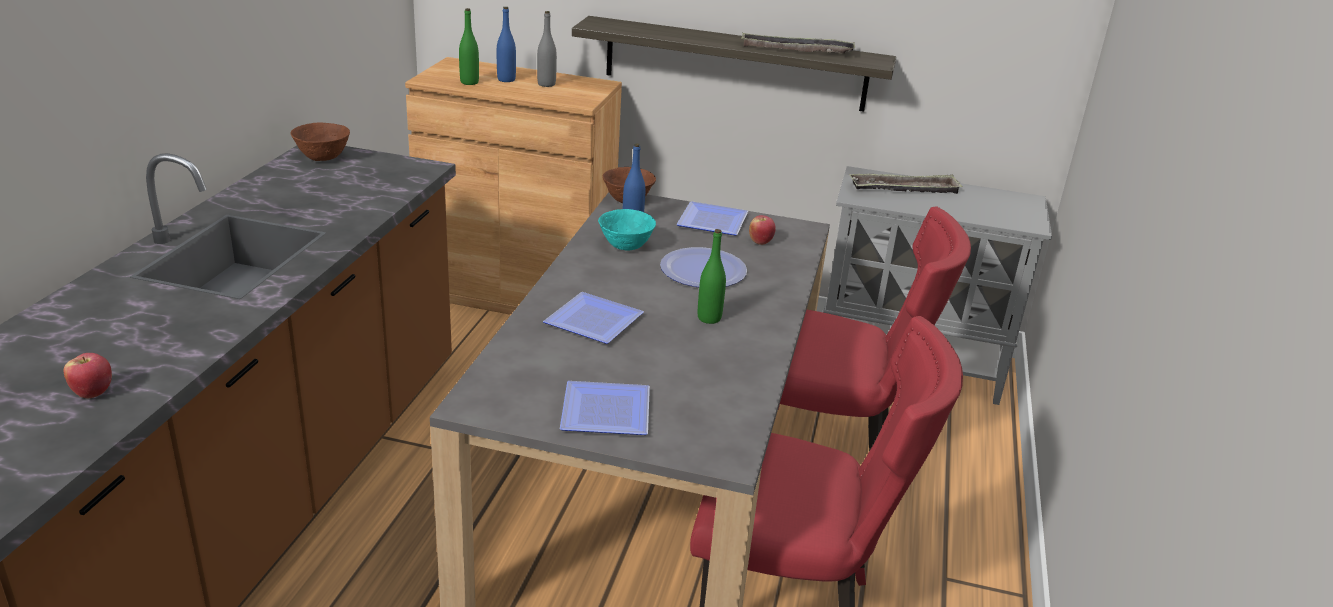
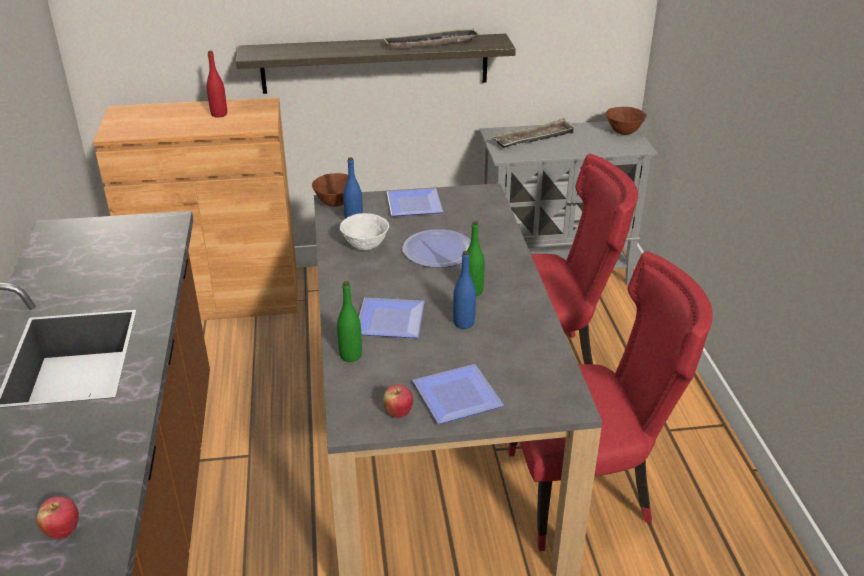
camera: 20 degrees left, 5 degrees up
(323, 158) = (69, 236): brown bowl -> brown bowl (623, 132)
(469, 82) = (151, 128): green bottle -> green bottle (350, 356)
(506, 79) = (181, 118): blue bottle -> blue bottle (463, 323)
(546, 84) = (219, 114): grey bottle -> red bottle
(625, 247) = (365, 246): turquoise bowl -> white bowl
(760, 242) = (462, 213): apple -> apple (398, 413)

